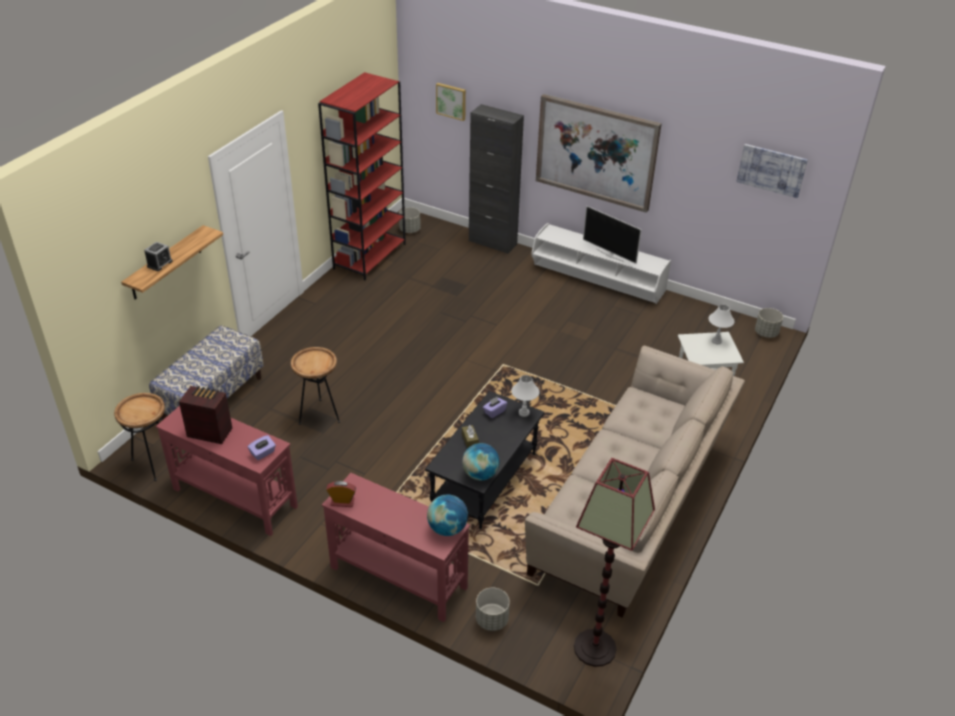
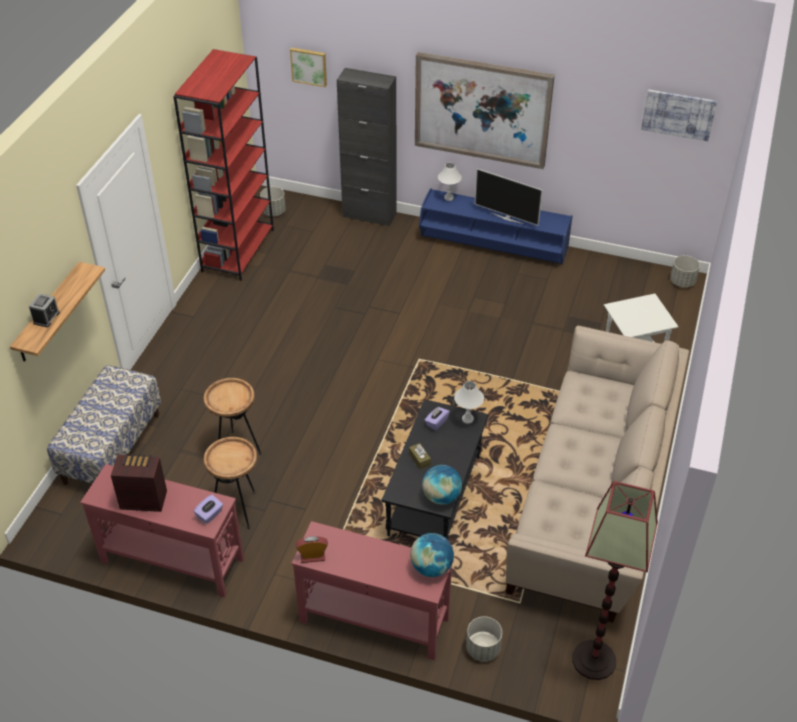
camera: 10 degrees left, 5 degrees up
(154, 463) = (69, 536): brown side table -> brown side table (238, 509)
(597, 280) = (493, 244): white tv stand -> blue tv stand
(716, 341) = (645, 306): white table lamp -> white table lamp (449, 198)

